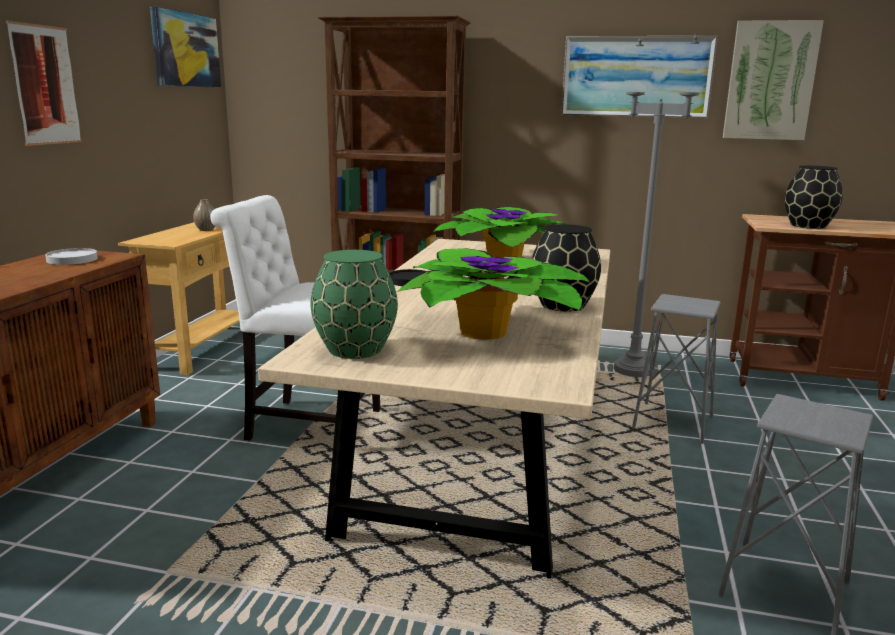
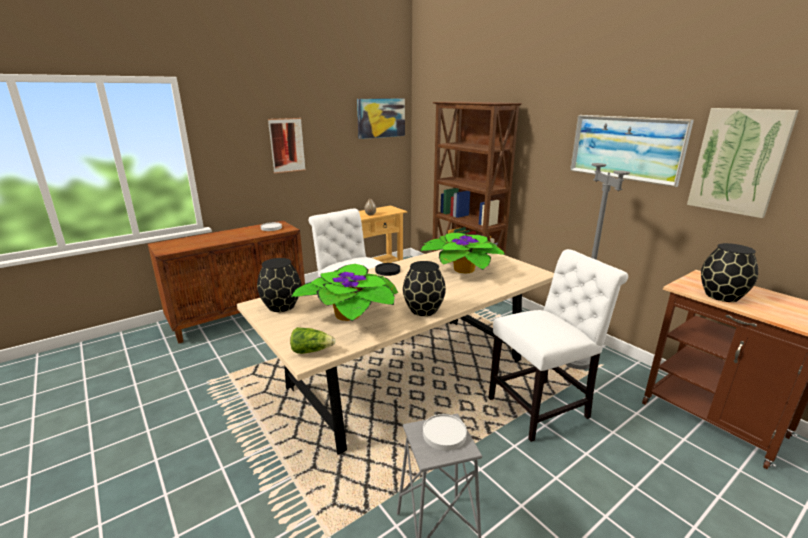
camera: 40 degrees right, 5 degrees up
(355, 350) = (281, 306): green vase -> black vase
(542, 378) = (311, 351): none -> lettuce
(673, 423) = (542, 407): grey stool -> white chair
(811, 413) = (444, 434): none -> white plate

